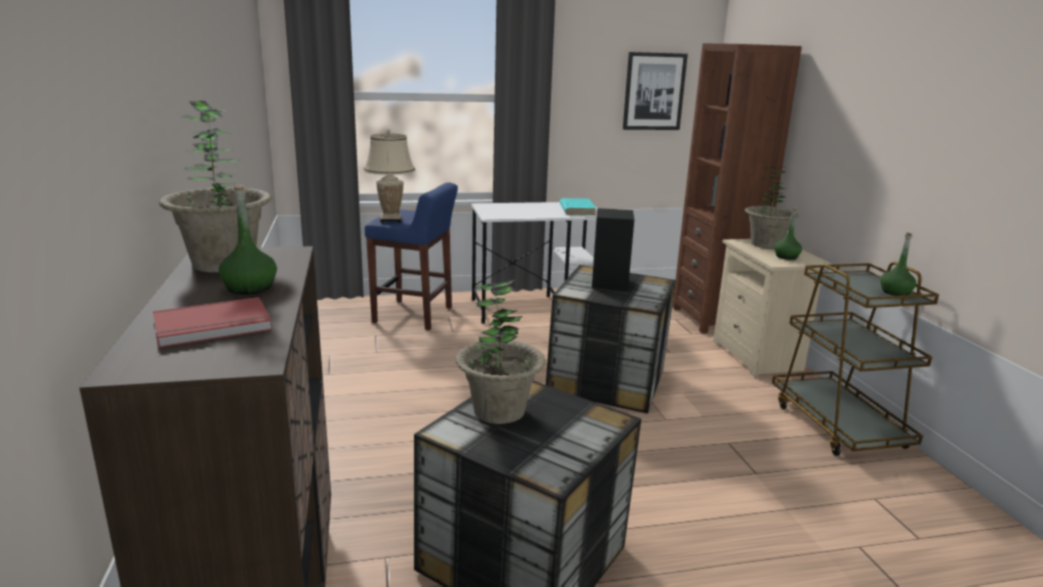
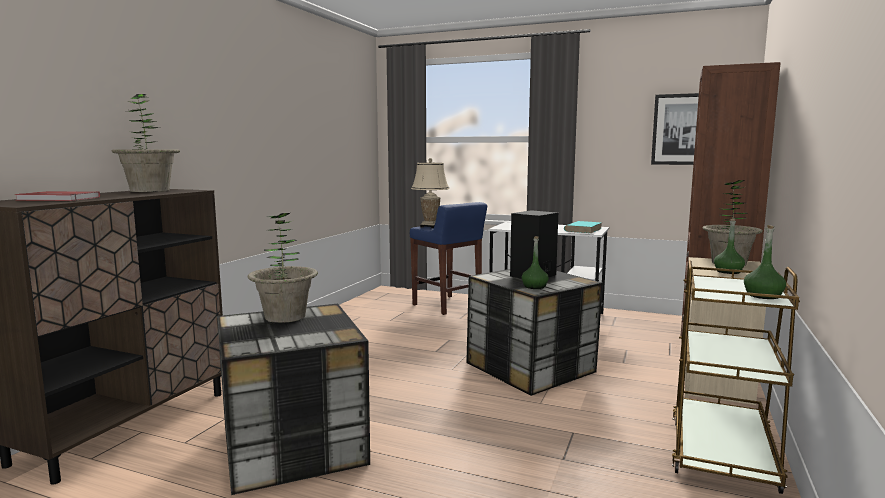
camera: 35 degrees right, 10 degrees down
(250, 288) = (123, 195): green bottle -> green bottle (534, 287)

